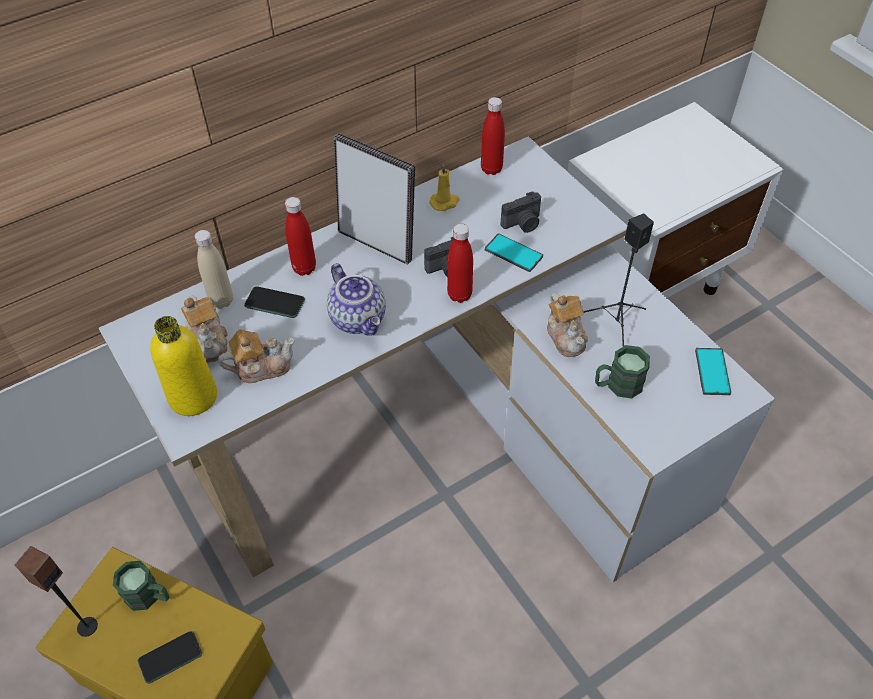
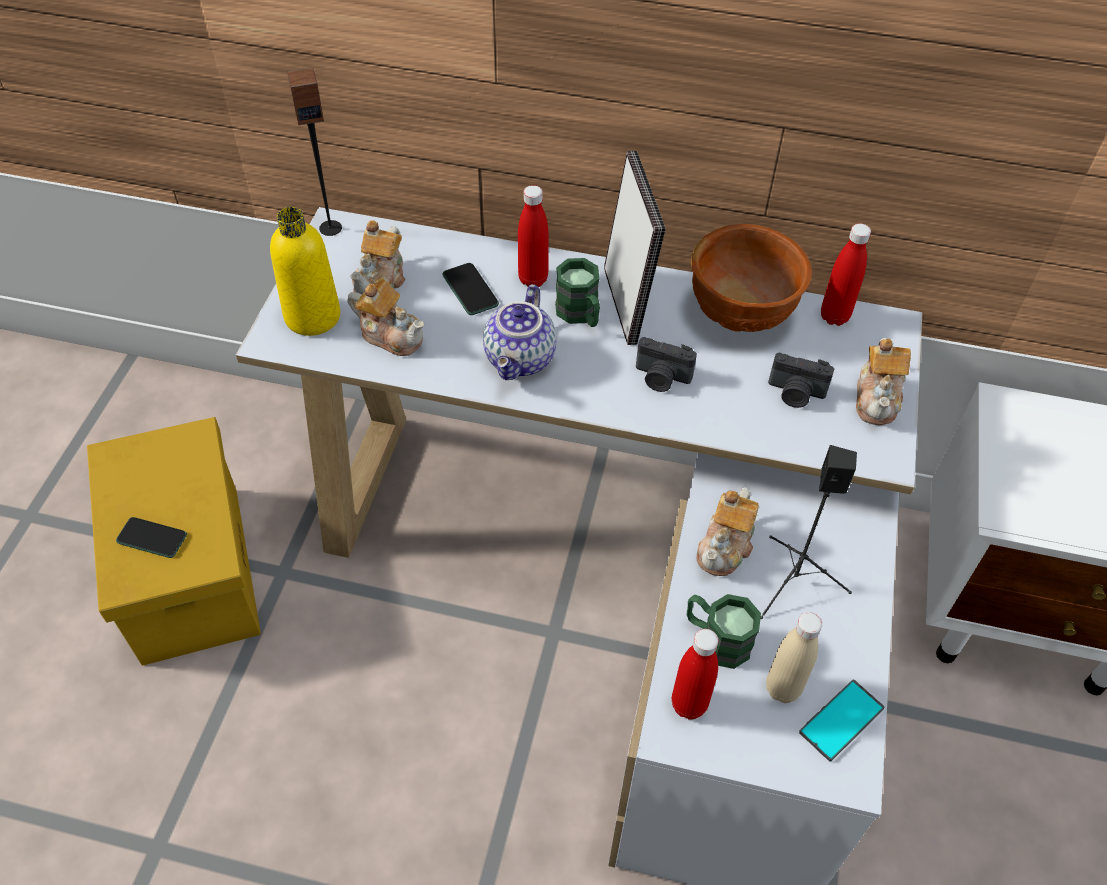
camera: 45 degrees right, 0 degrees up
(87, 626) = (131, 461): speaker -> speaker (330, 228)
(149, 596) = (193, 478): green mug -> green mug (580, 315)
(221, 301) = (432, 255): beige bottle -> beige bottle (782, 688)
(445, 202) = (741, 315): yellow candle -> brown bowl
(459, 295) = (639, 411): red bottle -> red bottle (689, 704)
(513, 253) = (746, 414): phone -> none
(562, 196) = (877, 398): none -> teapot

